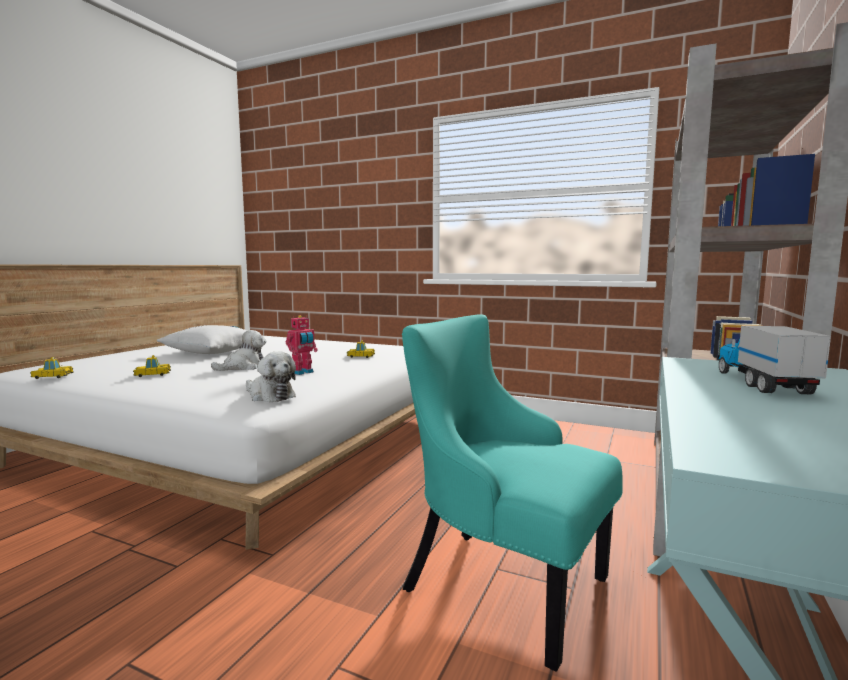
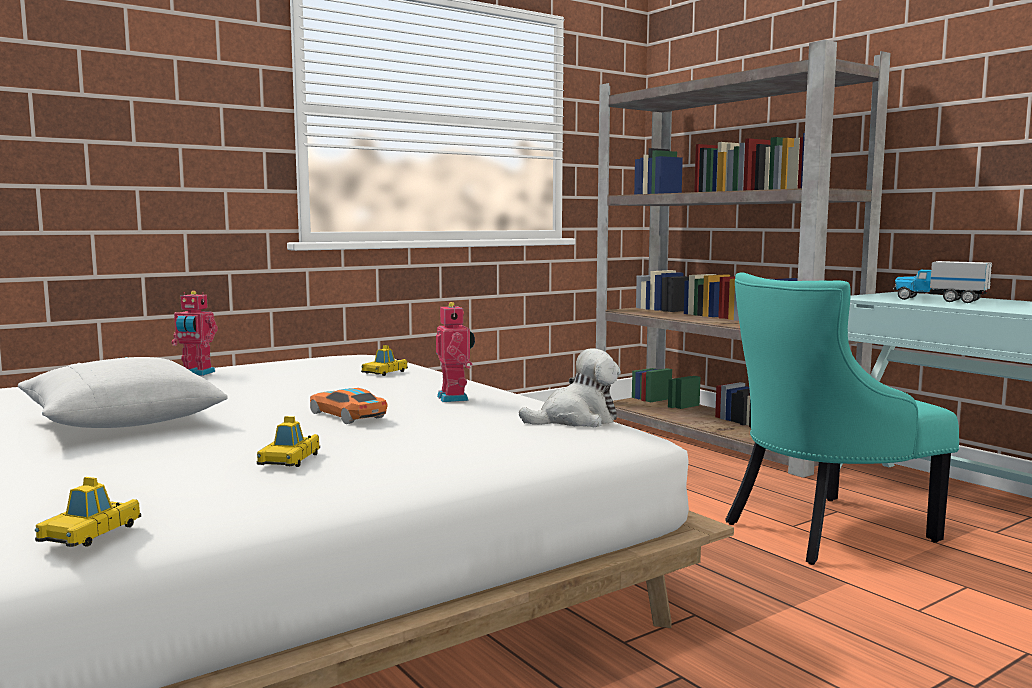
camera: 60 degrees left, 0 degrees up
(243, 367) = (347, 415): plush toy -> toy car
(322, 342) = (196, 373): none -> toy robot

